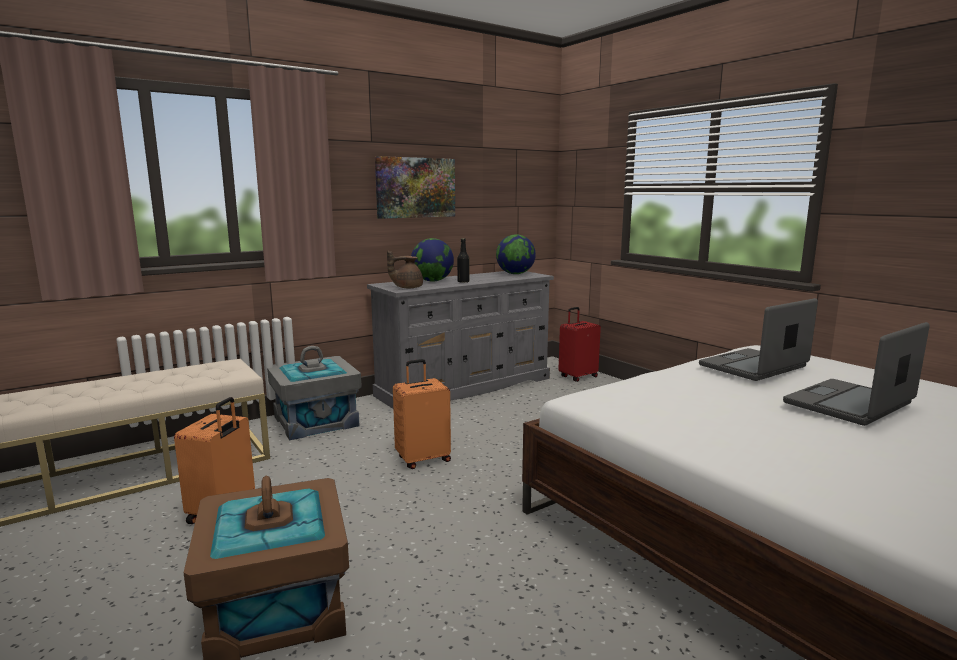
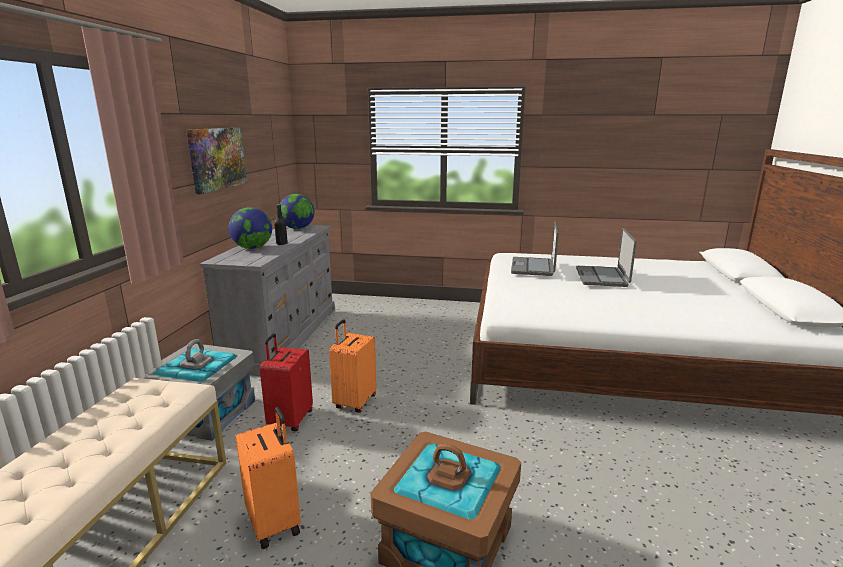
camera: 45 degrees left, 5 degrees up
(407, 287) = (253, 259): brown teapot -> none
(577, 377) = (351, 303): red suitcase -> red suitcase (290, 420)

